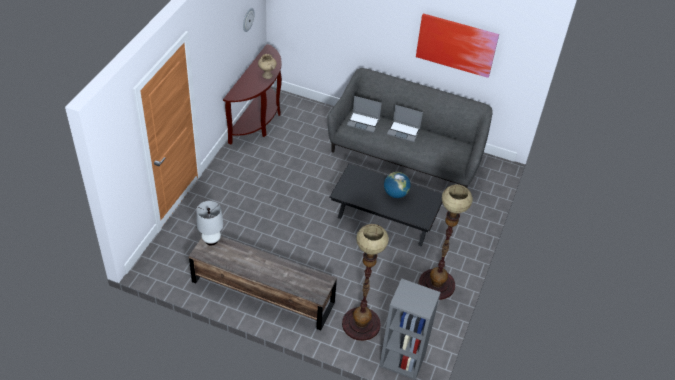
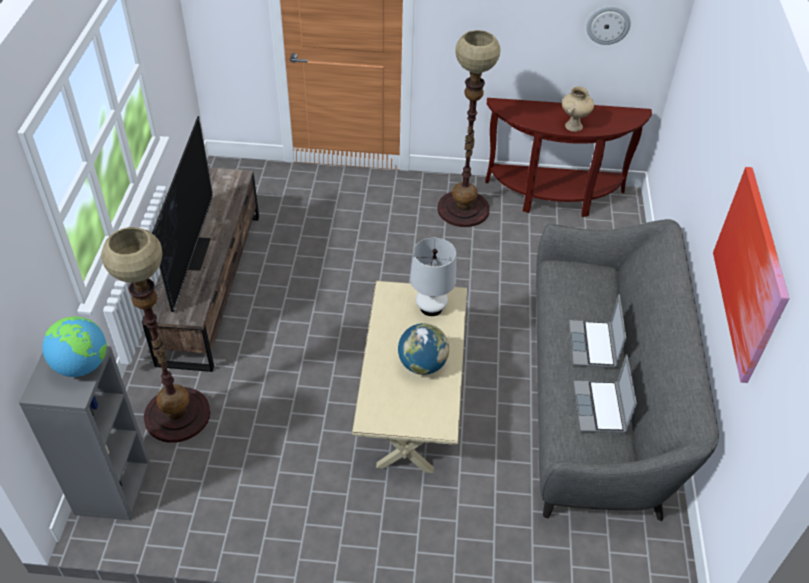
camera: 75 degrees right, 0 degrees up
(211, 240) = (237, 179): white table lamp -> white table lamp (431, 308)
(272, 272) = (193, 252): none -> television
(363, 122) = (580, 285): laptop -> laptop (601, 409)
(384, 221) = (412, 400): black coffee table -> beige coffee table
(411, 291) = (82, 365): none -> globe
(436, 284) = (292, 509): floor lamp -> floor lamp (463, 209)

